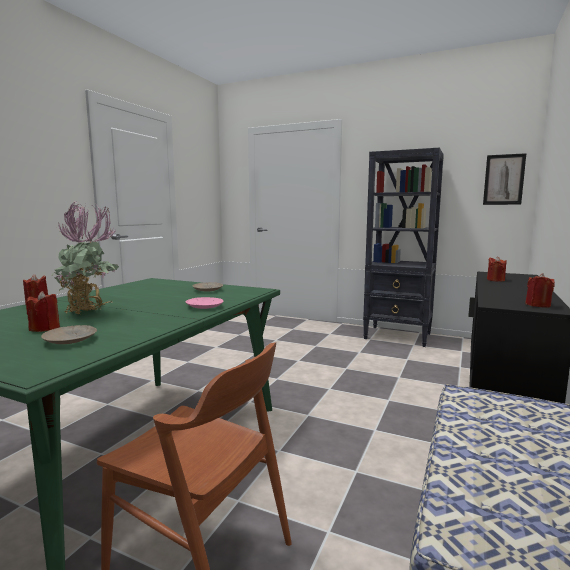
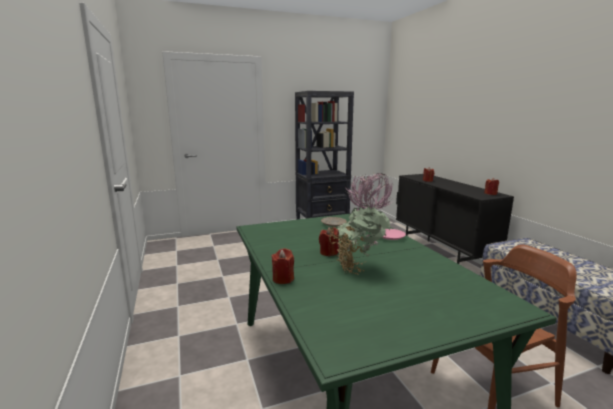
camera: 45 degrees left, 5 degrees up
(45, 328) = (394, 289): red candle -> red candle (329, 252)
(71, 340) = (442, 287): beige plate -> none
(504, 179) = (370, 112): picture -> none

